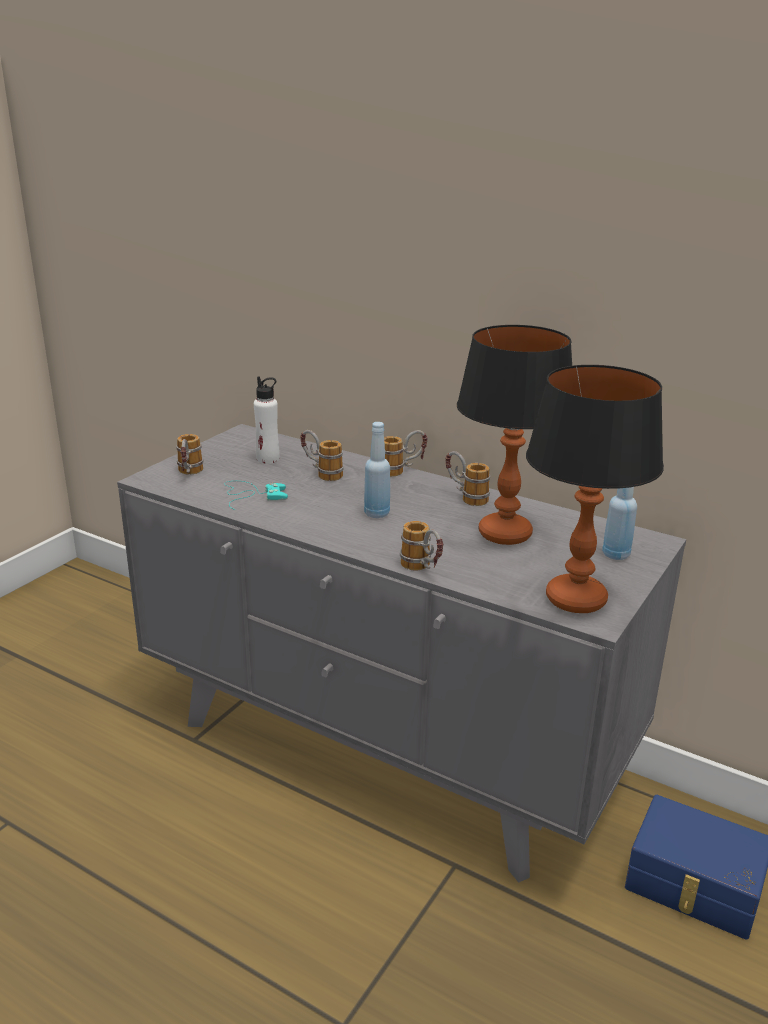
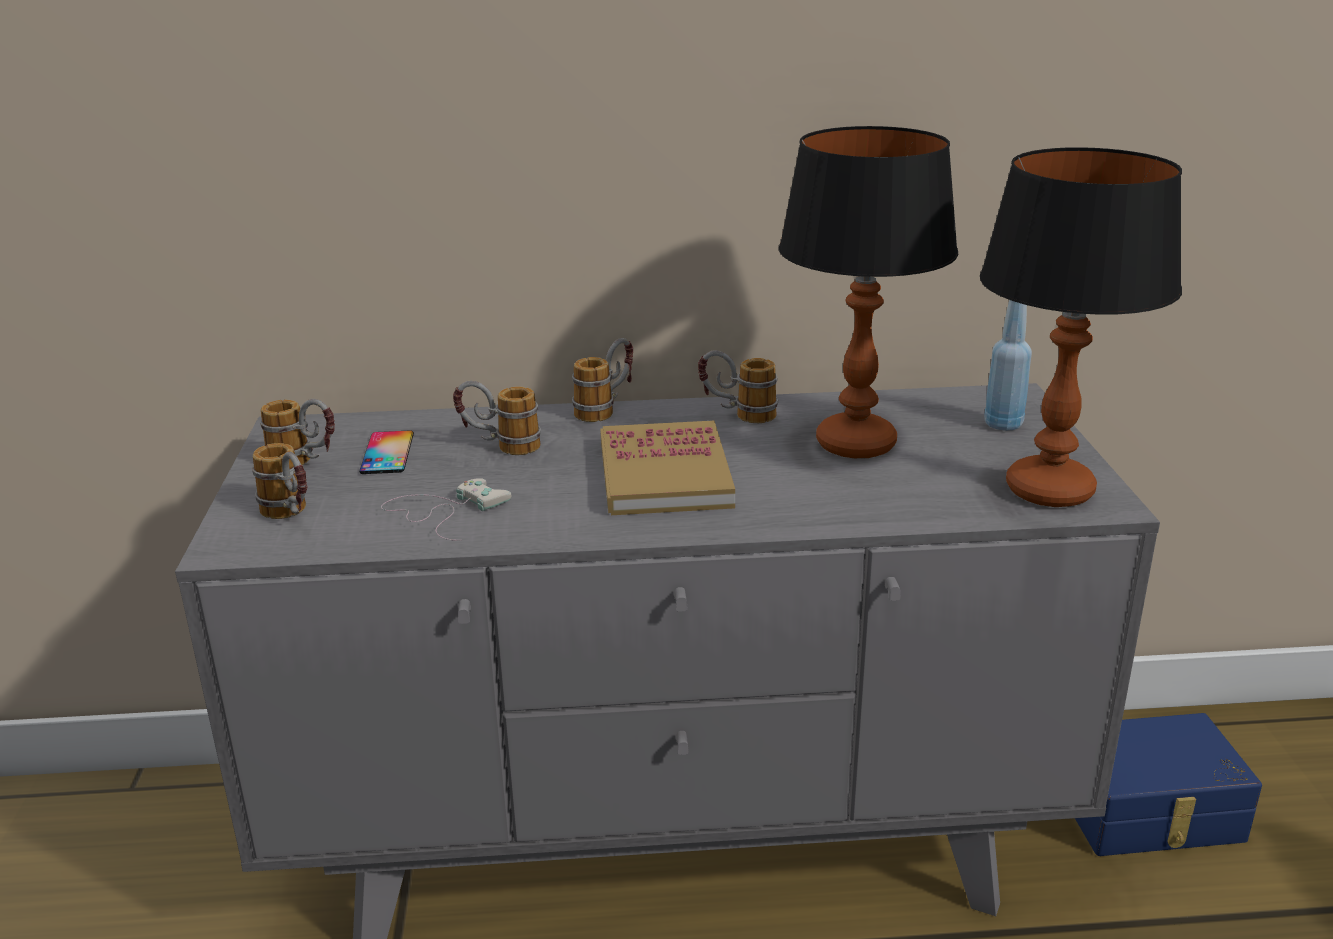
camera: 35 degrees left, 0 degrees up
(251, 495) = (444, 511): turquoise game controller -> white game controller
(268, 459) = (387, 453): white bottle -> phone
(377, 513) = (664, 474): blue bottle -> book
(422, 569) = (836, 523): mug -> mug (305, 463)

